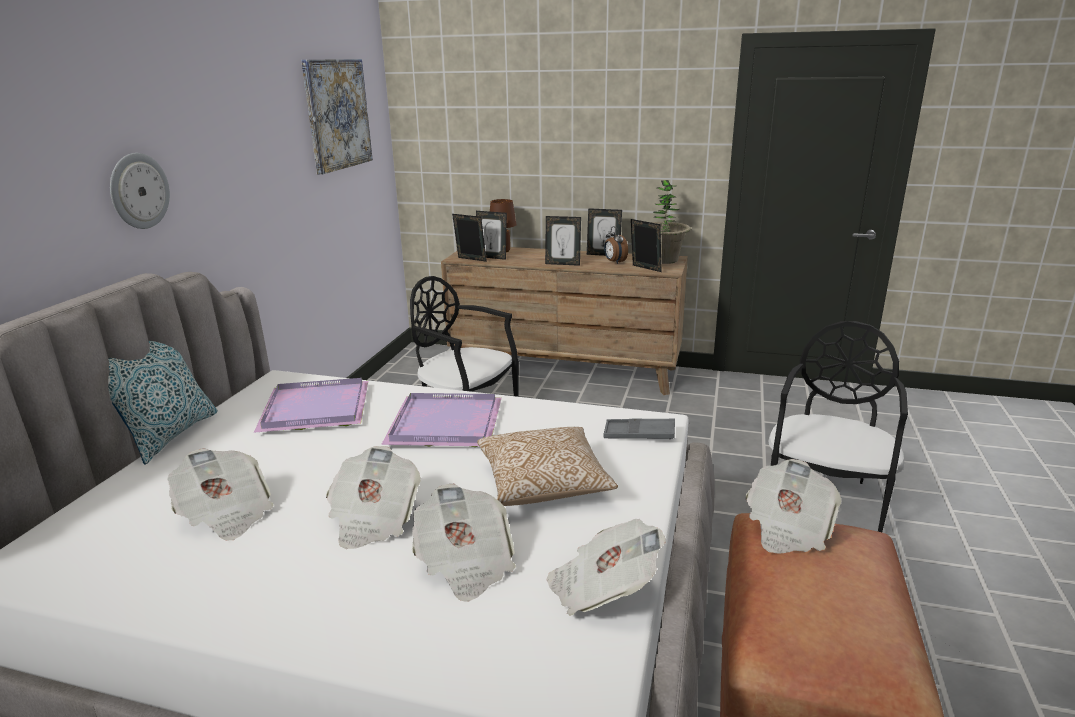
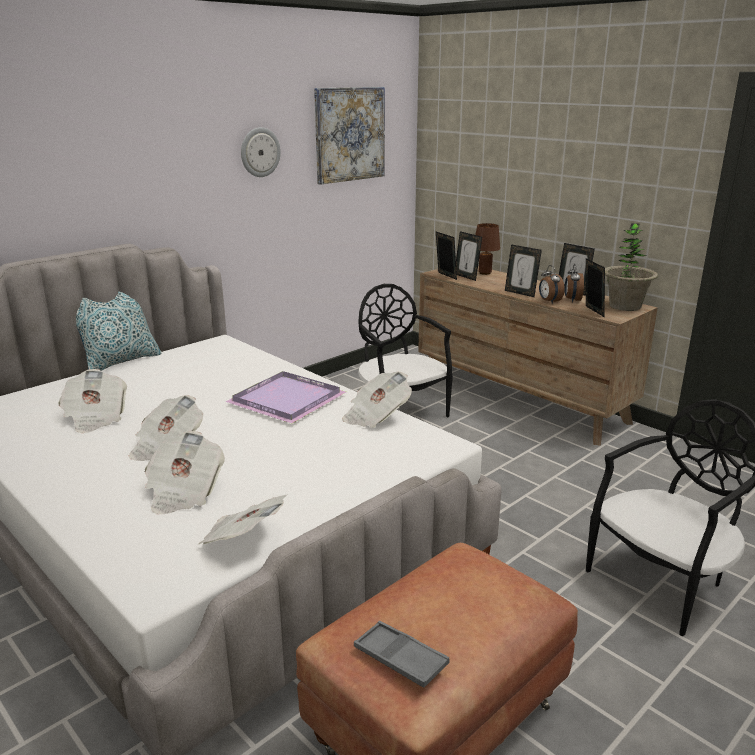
camera: 30 degrees right, 0 degrees up
(138, 191) = (138, 184): wall clock -> wall clock (260, 152)
(317, 409) = (219, 368): purple tray -> none
(544, 483) = (299, 460): pillow -> none
(598, 267) = (549, 301): none -> alarm clock
(639, 434) = (418, 449): grey tray -> grey tray (400, 658)
(787, 528) = (471, 563): newspaper -> newspaper (376, 416)

